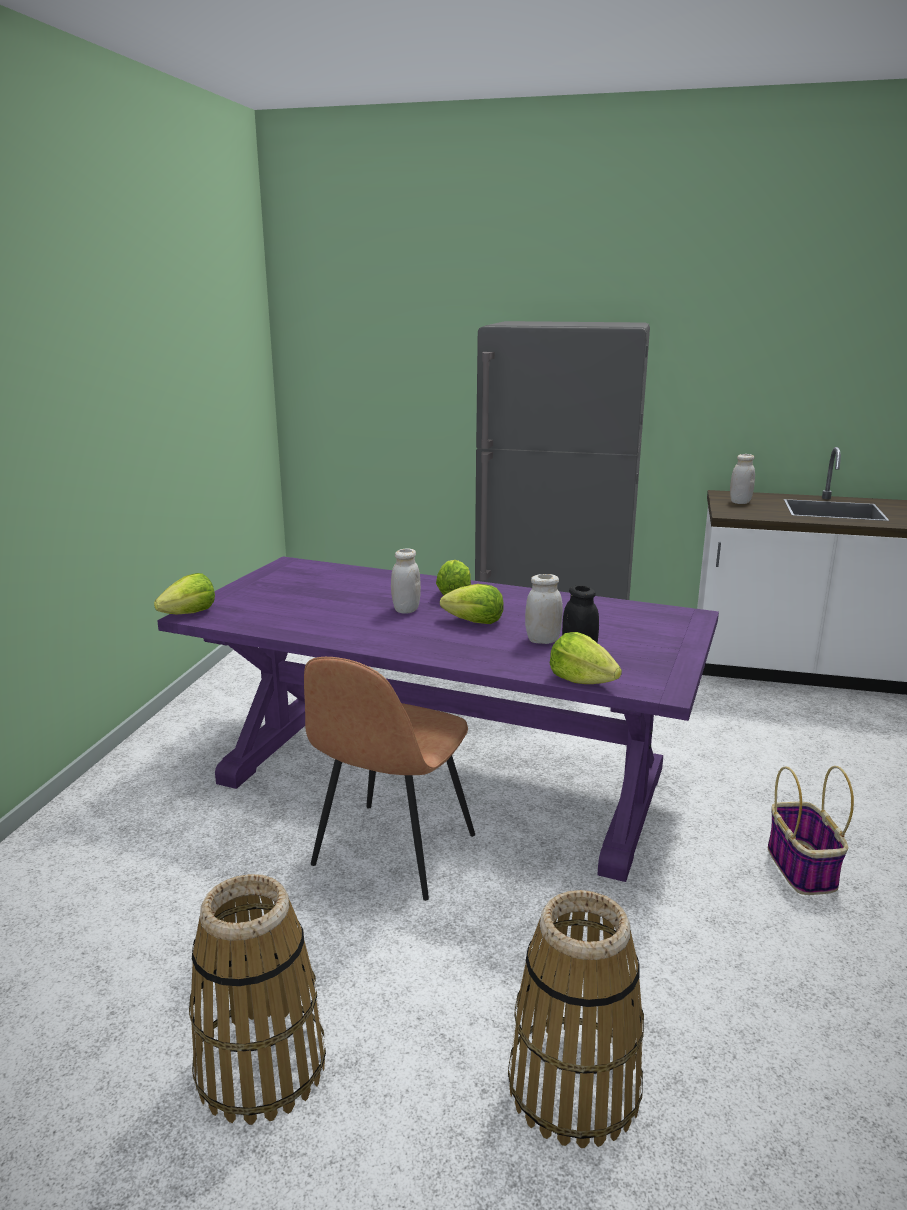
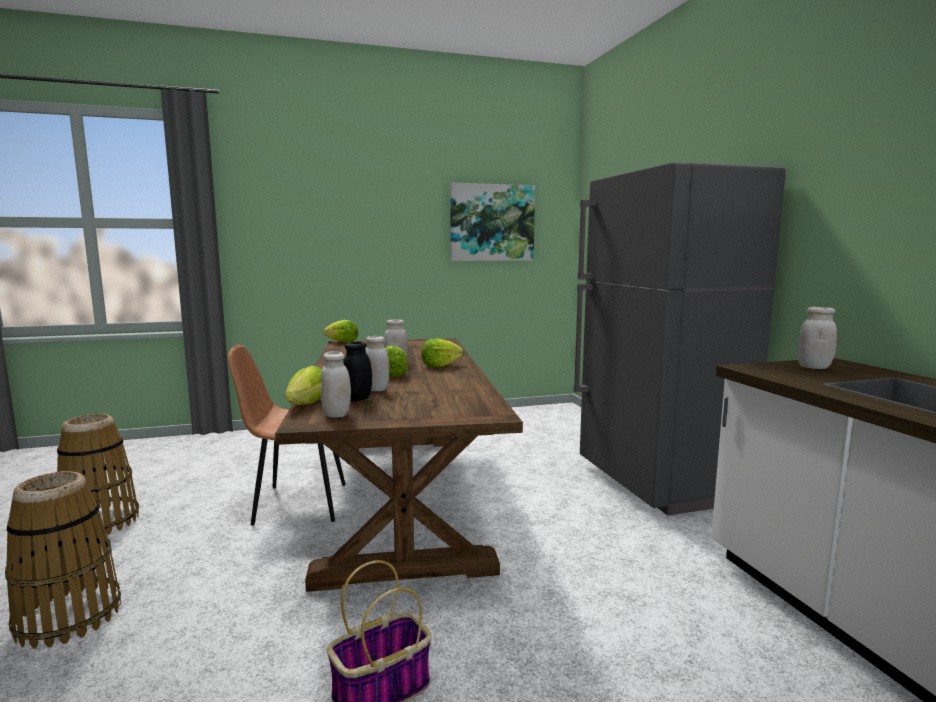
camera: 60 degrees right, 10 degrees down
(208, 363) = (492, 223): none -> picture
(440, 777) = (398, 495): purple dining table -> brown dining table
(640, 672) = (336, 414): none -> white jar

